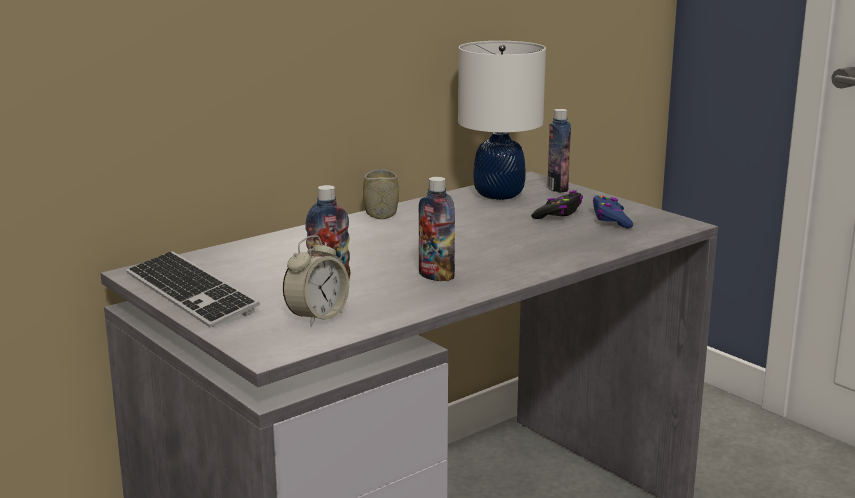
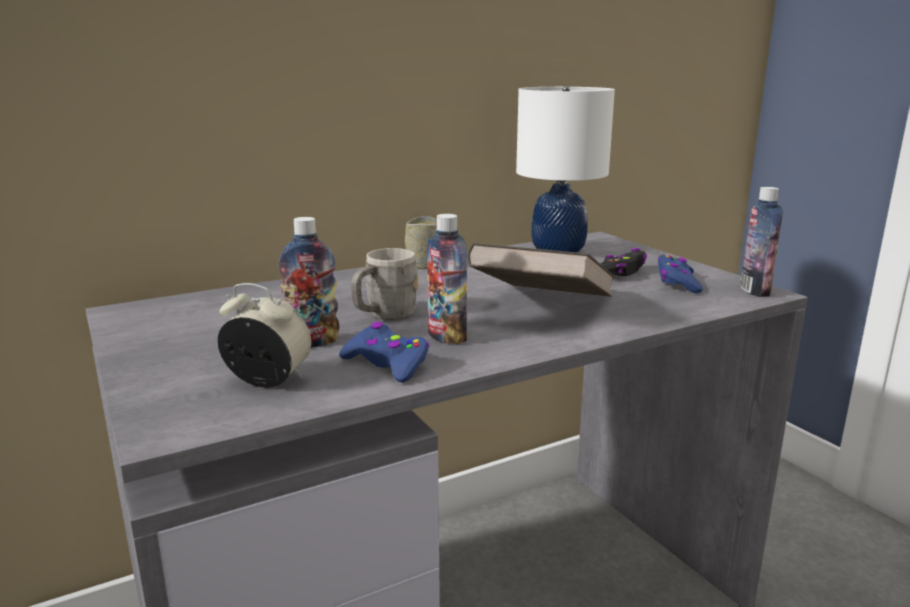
camera: 10 degrees right, 0 degrees up
(190, 293) = (151, 338): keyboard -> none
(317, 317) = (268, 381): alarm clock -> alarm clock turned 120 degrees counterclockwise
(374, 263) = (384, 316): none -> grey mug
(400, 299) = (387, 363): none -> blue game controller
(504, 248) = (543, 308): none -> brown book
(557, 188) = (623, 248): bottle -> bottle (754, 291)

